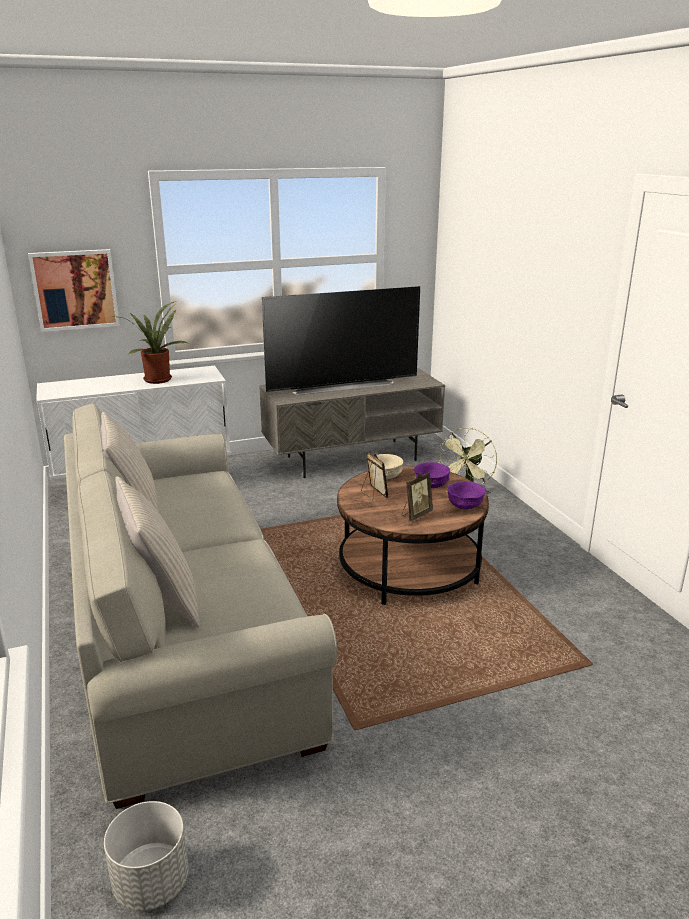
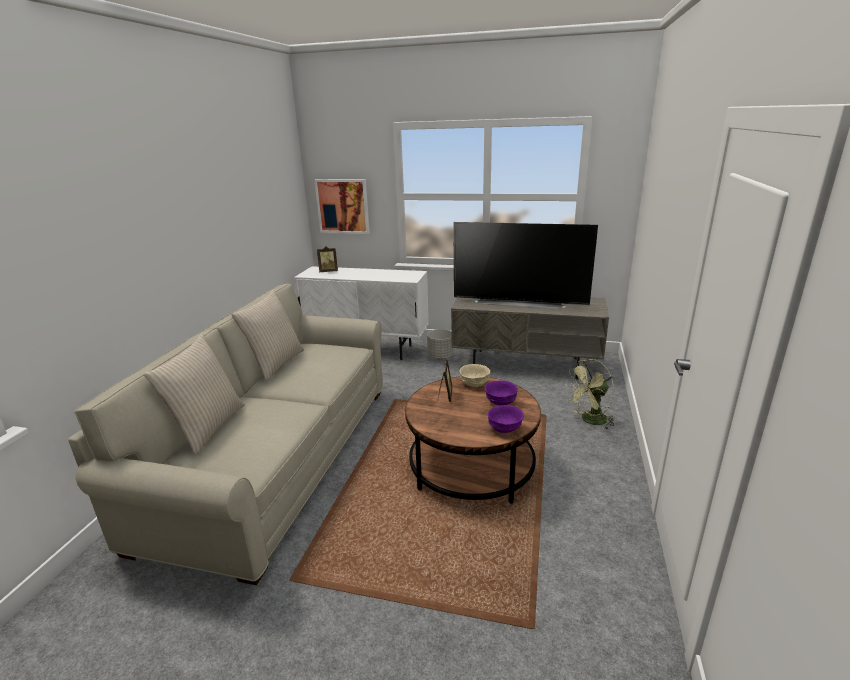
camera: 35 degrees right, 0 degrees up
(151, 882) = (78, 617): grey planter -> grey planter (440, 356)
(157, 379) = (377, 274): potted plant -> none
(415, 515) = (454, 423): picture frame -> picture frame (328, 271)

